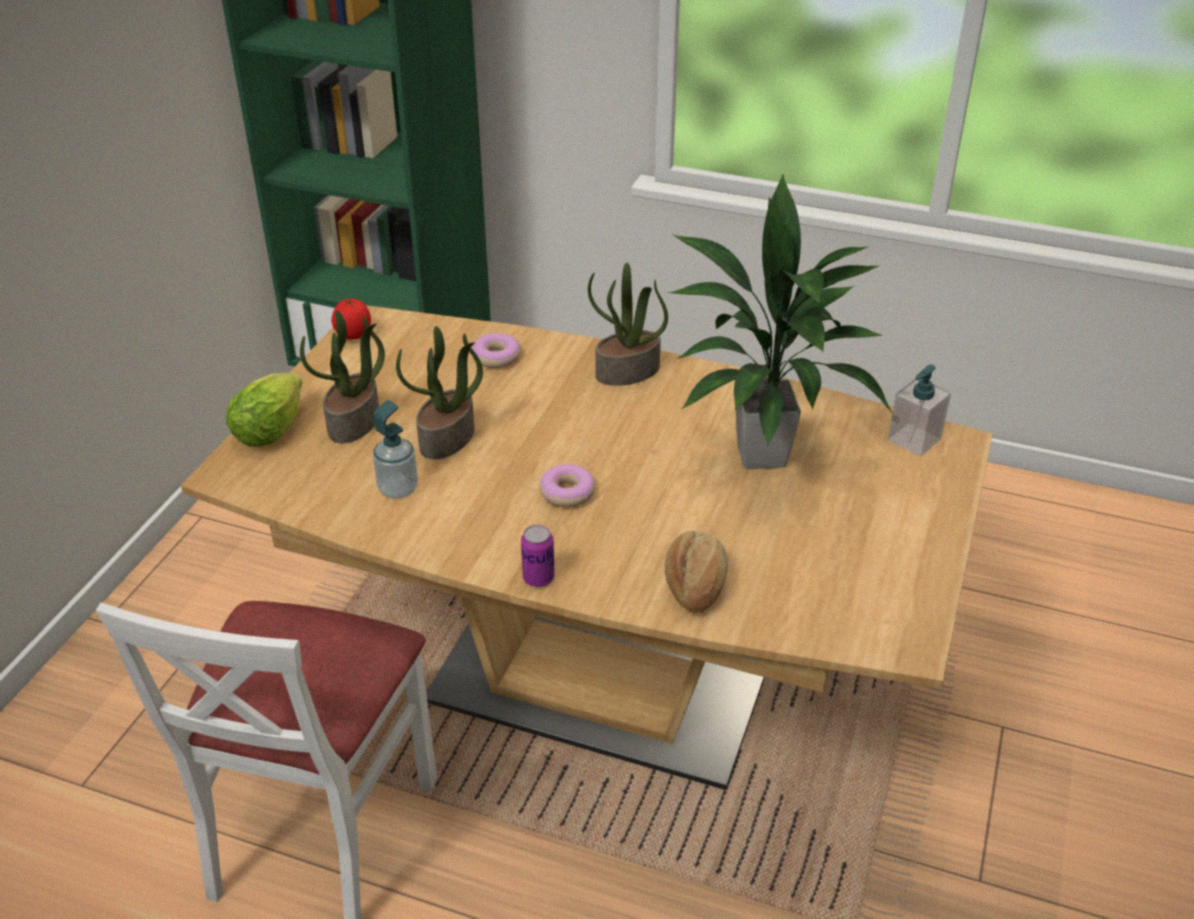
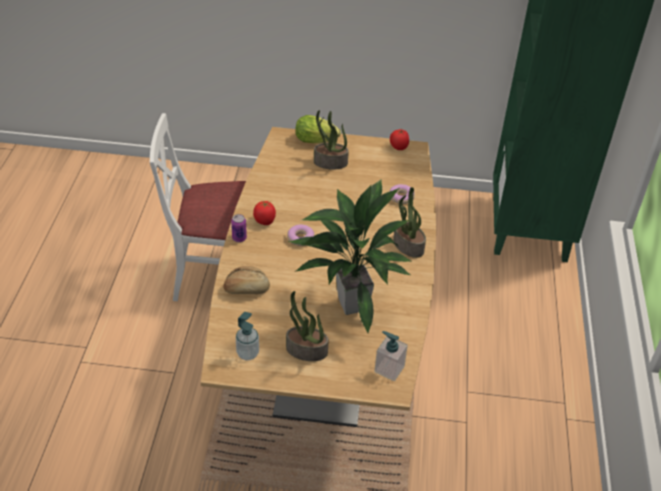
camera: 75 degrees right, 5 degrees up
(398, 489) = (287, 186): soap dispenser -> soap dispenser (248, 353)
(447, 439) = (328, 193): potted plant -> potted plant (306, 351)
(498, 534) = (265, 221): none -> tomato

